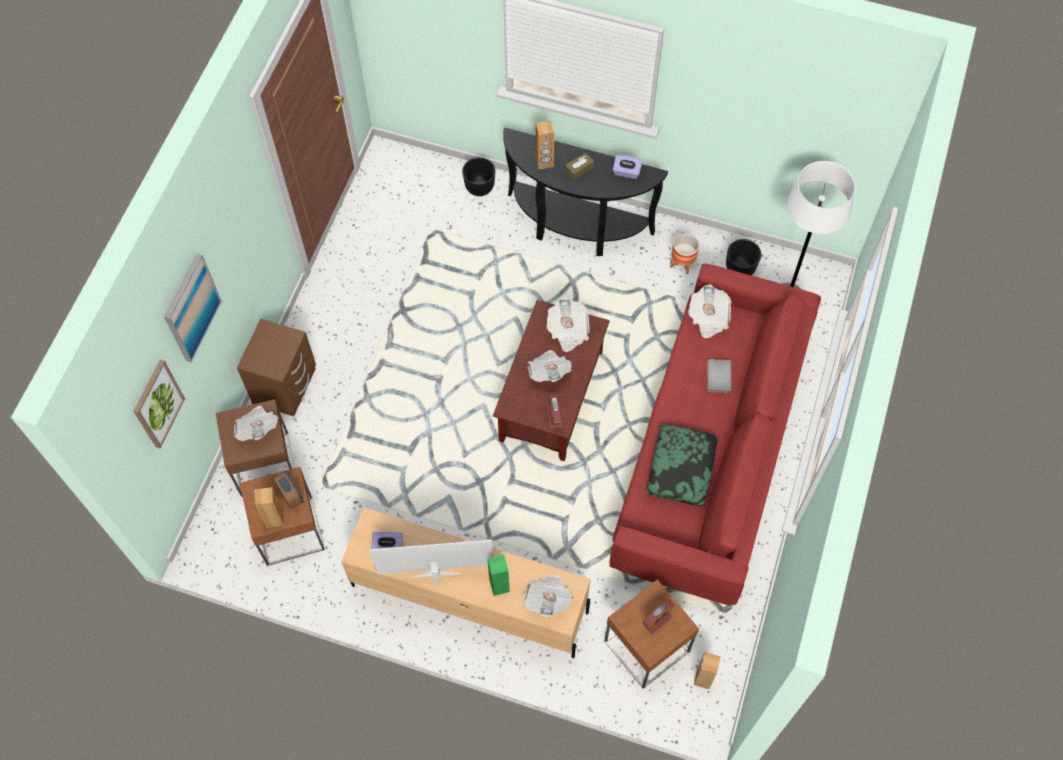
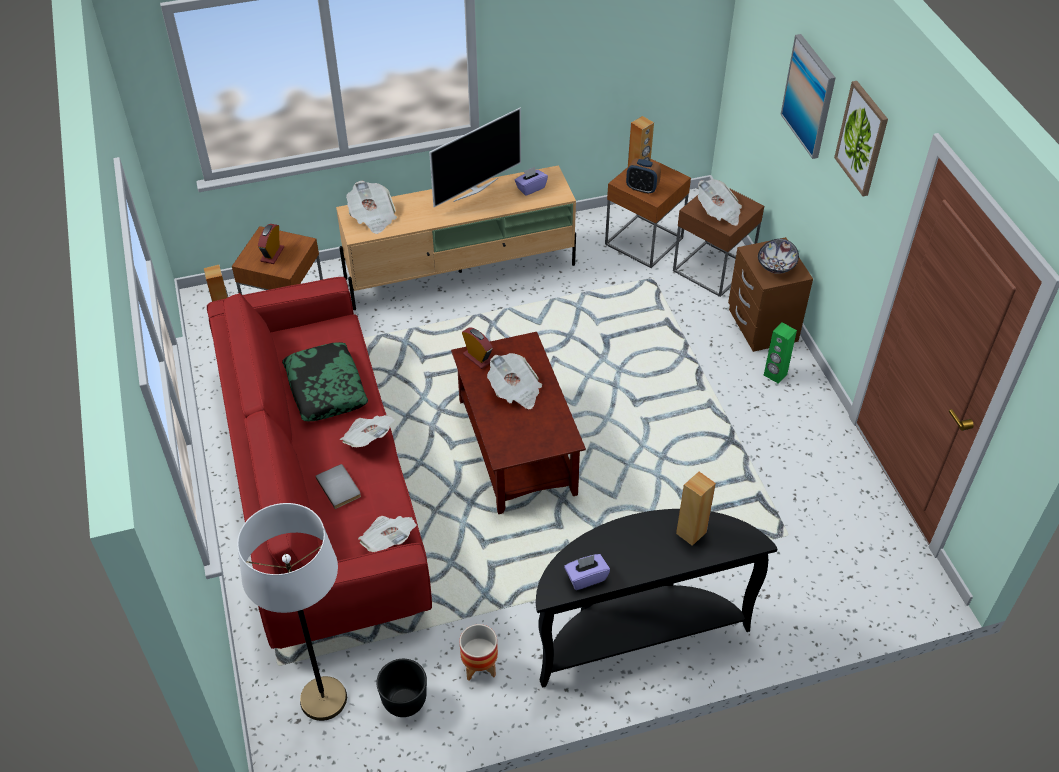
camera: 145 degrees right, 15 degrees down
(157, 404) = (764, 69): picture -> picture (862, 138)
(273, 345) = (776, 266): none -> bowl
(480, 187) = (786, 615): black planter -> none
(499, 585) = (420, 207): green speaker -> green speaker (775, 375)
(568, 331) = (527, 436): newspaper -> newspaper (368, 439)
(579, 169) = (644, 547): brown tissue box -> none

